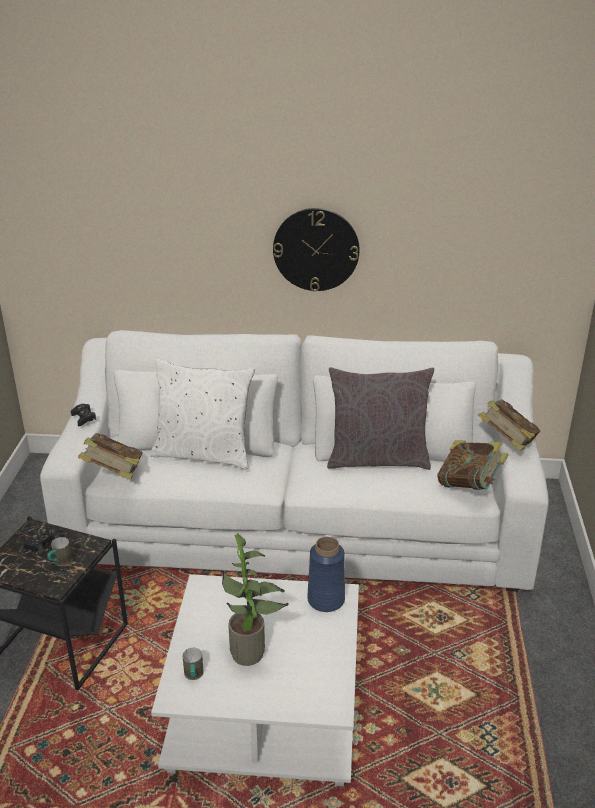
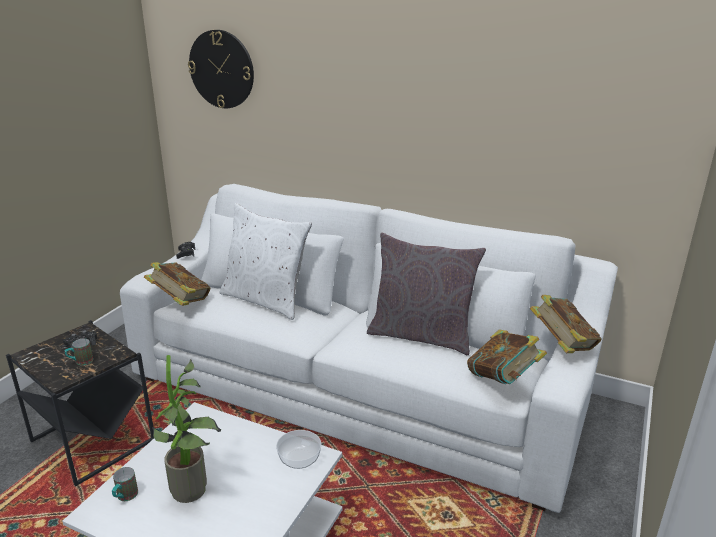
camera: 20 degrees right, 5 degrees down
(316, 249) = (409, 128): wall clock -> wall clock (221, 69)
(326, 600) = (299, 458): blue vase -> bowl

